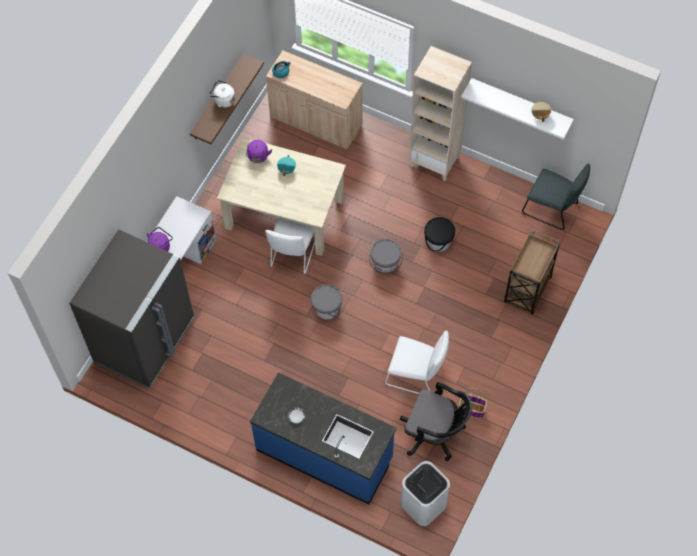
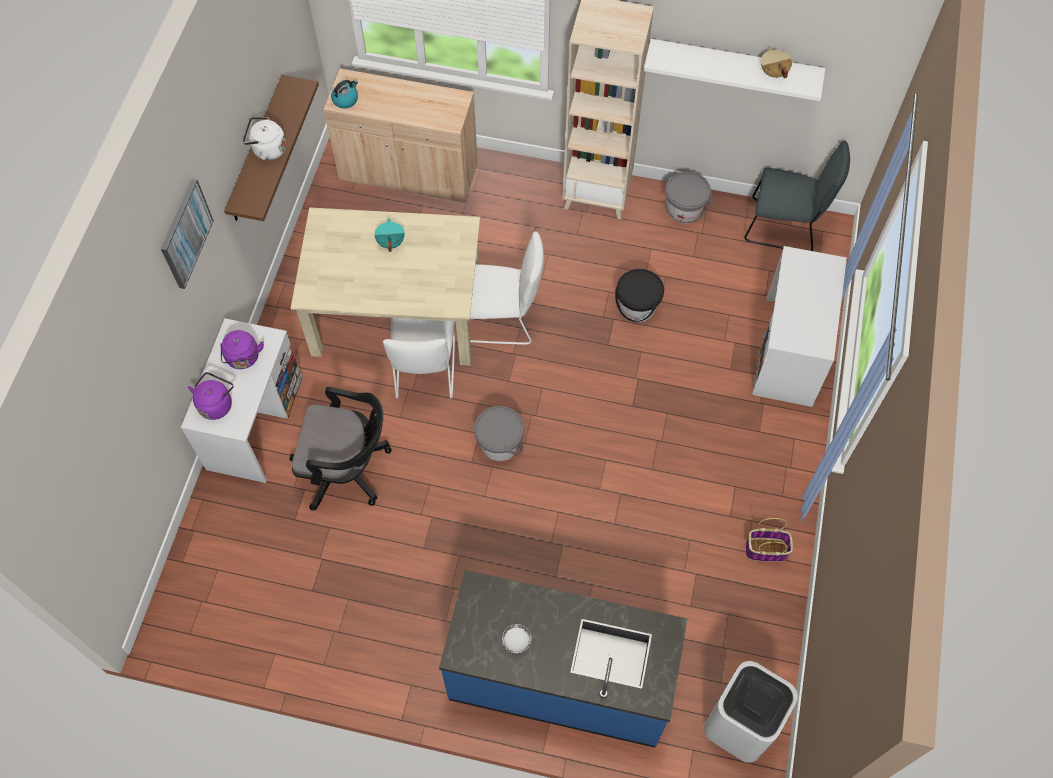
camera: 15 degrees left, 0 degrees up
(145, 341) = (224, 560): grey fridge -> none
(164, 146) = (185, 233): none -> picture
(258, 157) = (341, 233): purple kettle -> purple kettle (243, 359)
(385, 263) = (568, 356): grey bucket -> grey bucket (684, 210)
(416, 375) = (666, 516): white chair -> white chair (502, 320)
(435, 434) = (723, 603): black office chair -> black office chair (348, 470)
(527, 291) = (789, 351): brown cart -> white desk

